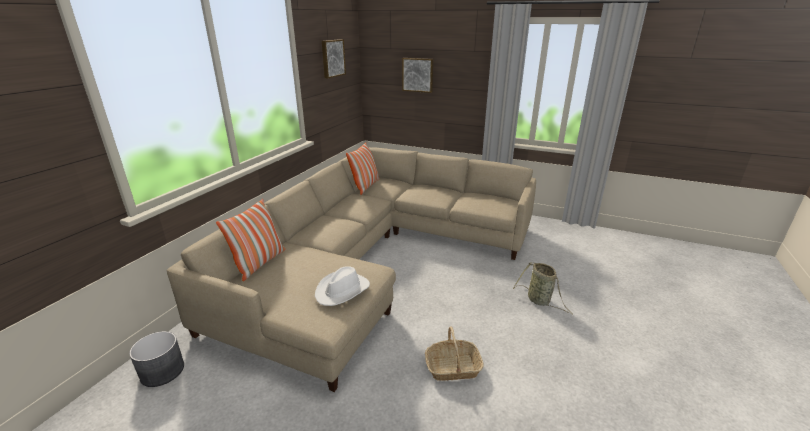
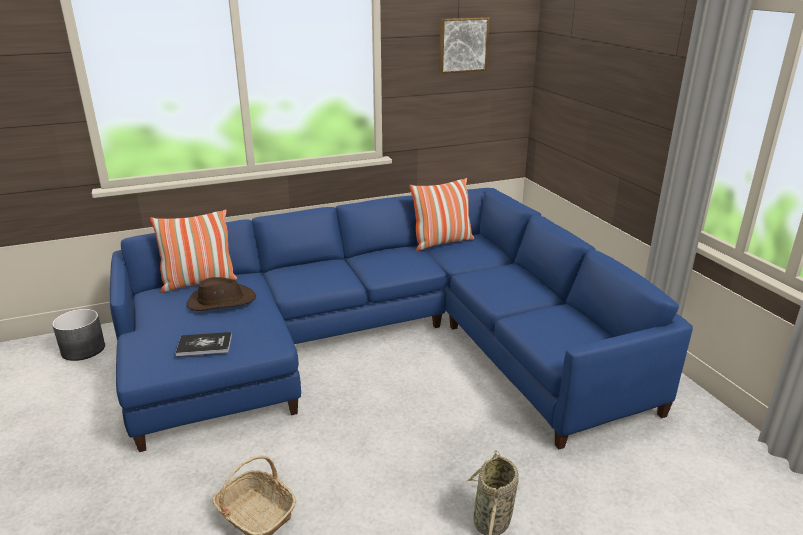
camera: 45 degrees right, 0 degrees up
(302, 264) = (221, 301): none -> brown hat
(342, 290) = (204, 345): white hat -> book
(373, 258) = (380, 343): beige sofa -> blue sofa
(418, 75) = (595, 86): picture -> none

